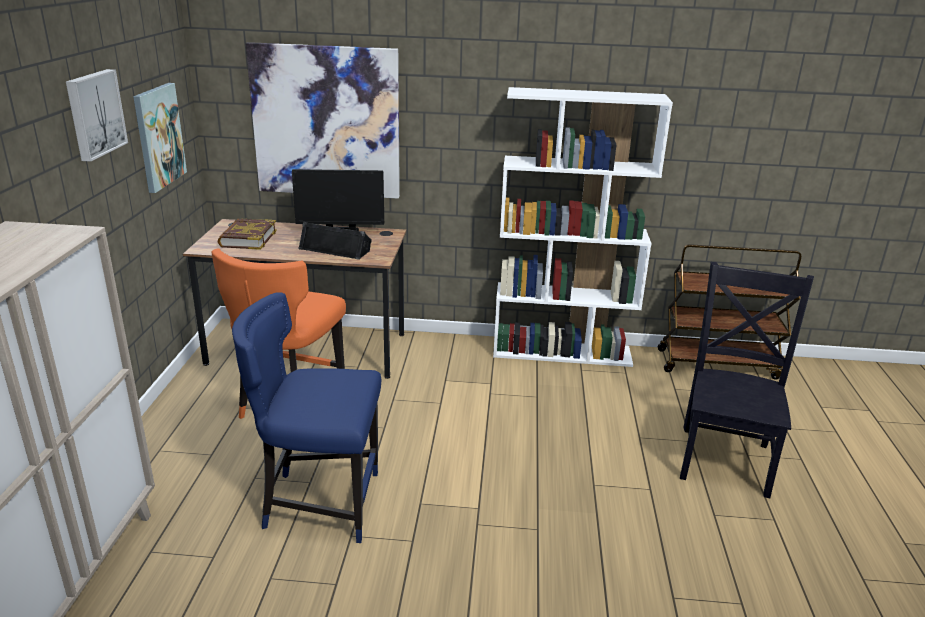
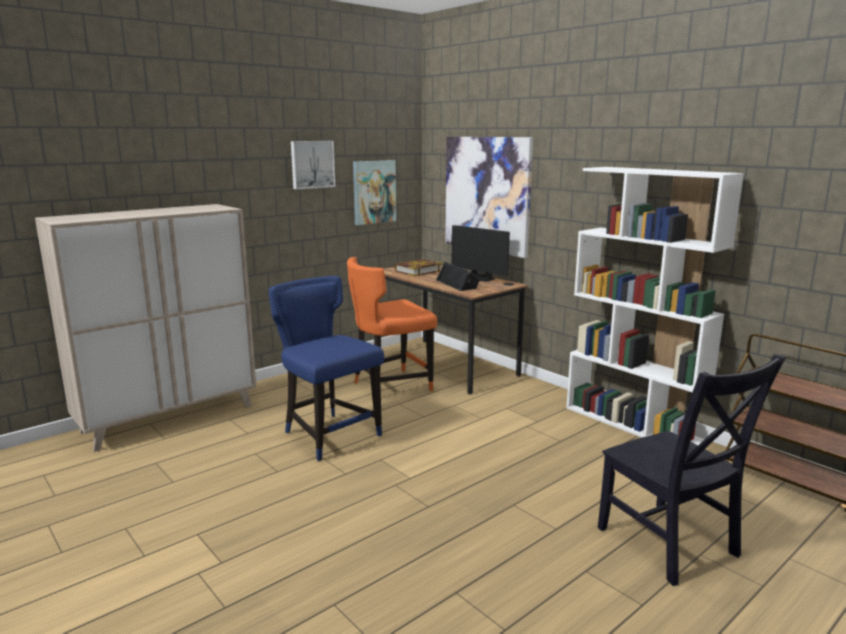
camera: 45 degrees right, 10 degrees down
(725, 457) = (670, 545): black chair -> black chair turned 90 degrees clockwise

